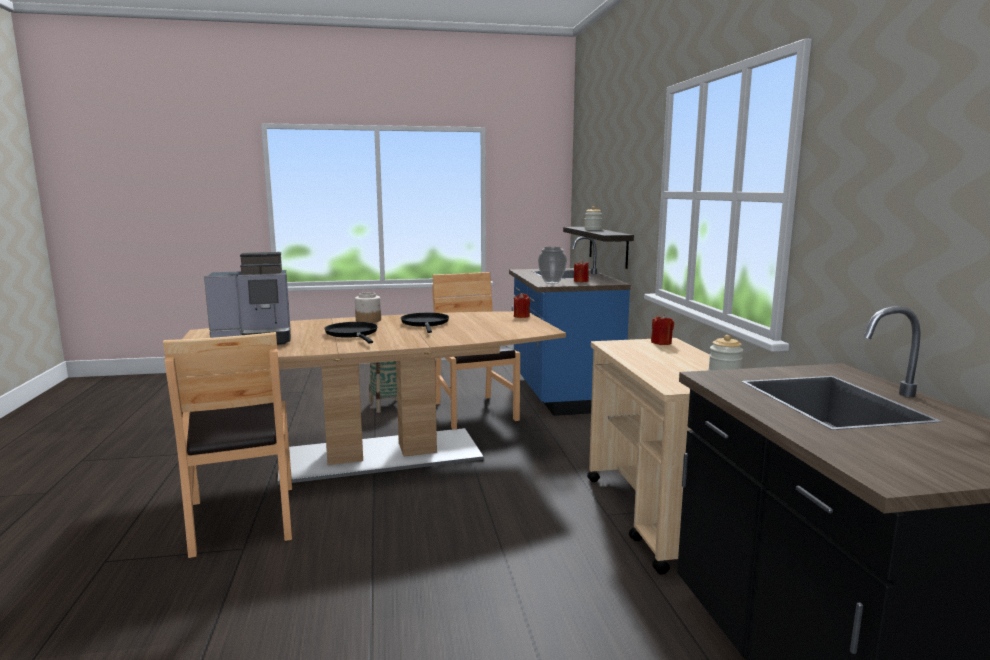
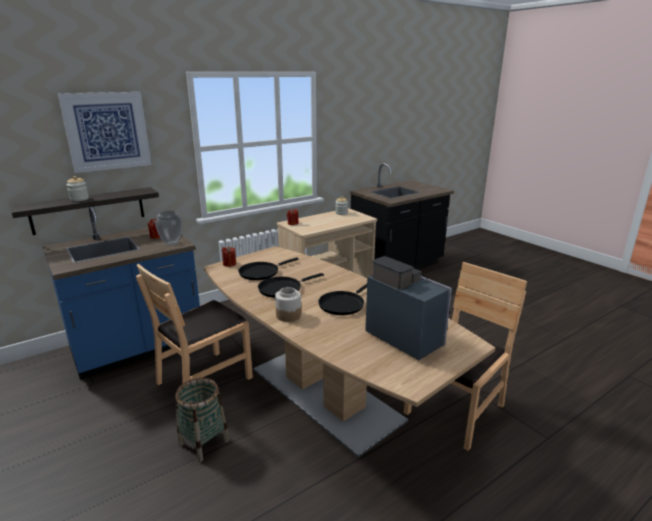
camera: 115 degrees left, 10 degrees up
(479, 322) = (261, 272): none -> black frying pan
(623, 165) = (107, 131): none -> picture

